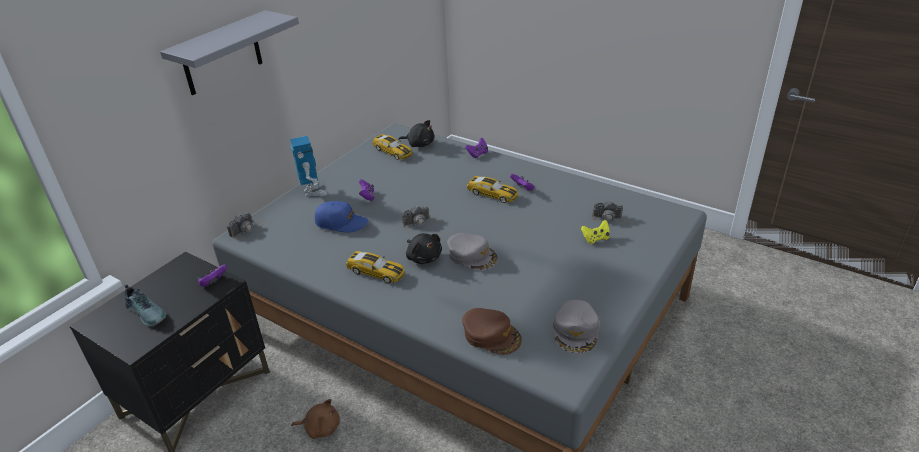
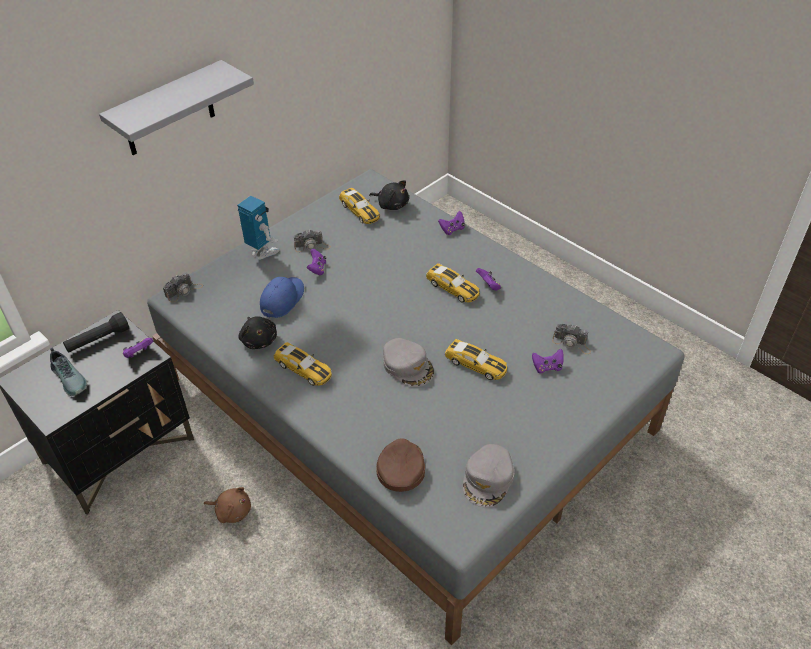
camera: 10 degrees right, 10 degrees up
(170, 277) = (98, 340): none -> black flashlight
(313, 191) = (262, 252): toy robot -> toy robot turned 45 degrees counterclockwise
(341, 223) = (282, 299): blue cap -> blue cap turned 90 degrees counterclockwise
(420, 222) = (364, 313): camera -> camera (312, 246)
(423, 257) = (356, 359): black plush toy -> black plush toy (259, 340)
(491, 335) = (400, 467): brown cap -> brown cap turned 135 degrees counterclockwise
(533, 245) = (476, 364): none -> toy car
(595, 239) = (547, 367): yellow game controller -> purple game controller

